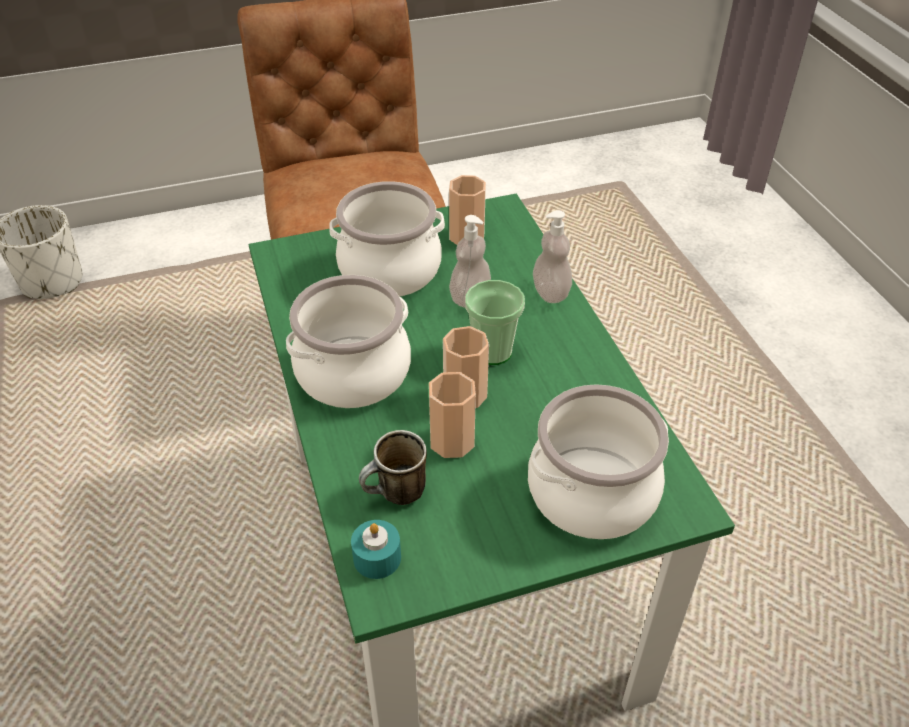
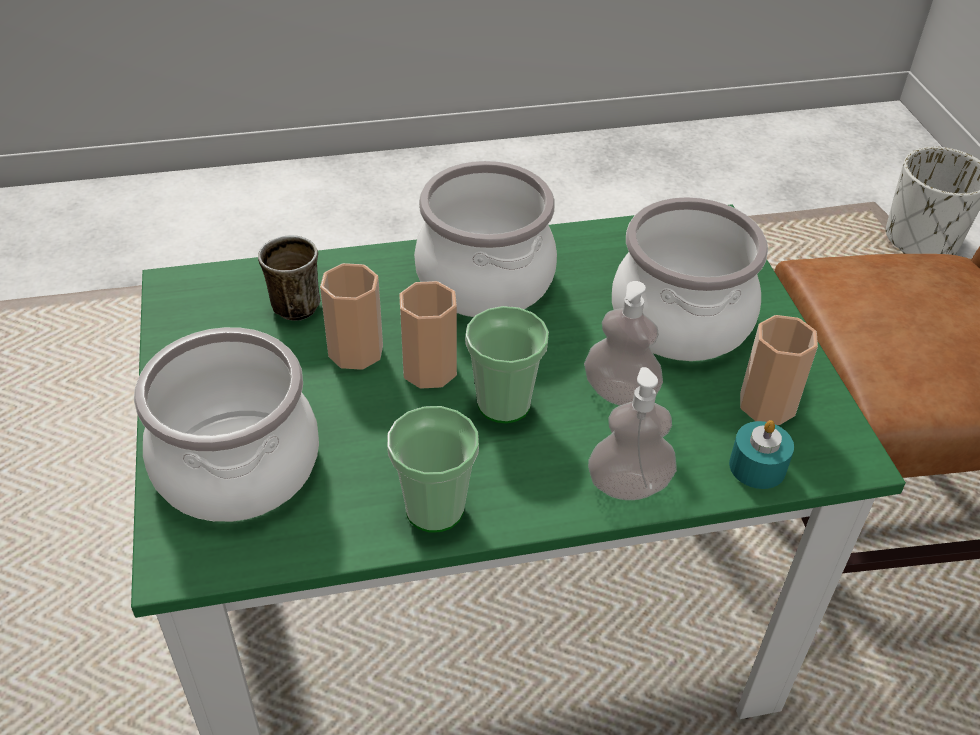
camera: 95 degrees right, 0 degrees up
(377, 558) = (219, 286): turquoise candle -> turquoise candle (757, 467)
(597, 377) = (434, 509): none -> cup

